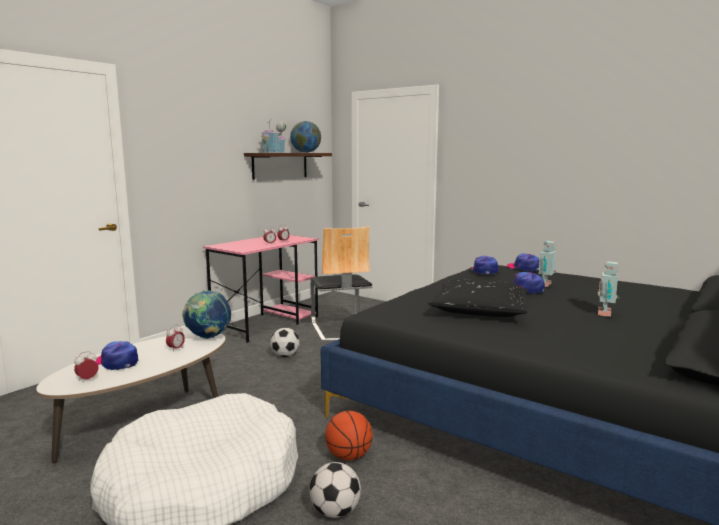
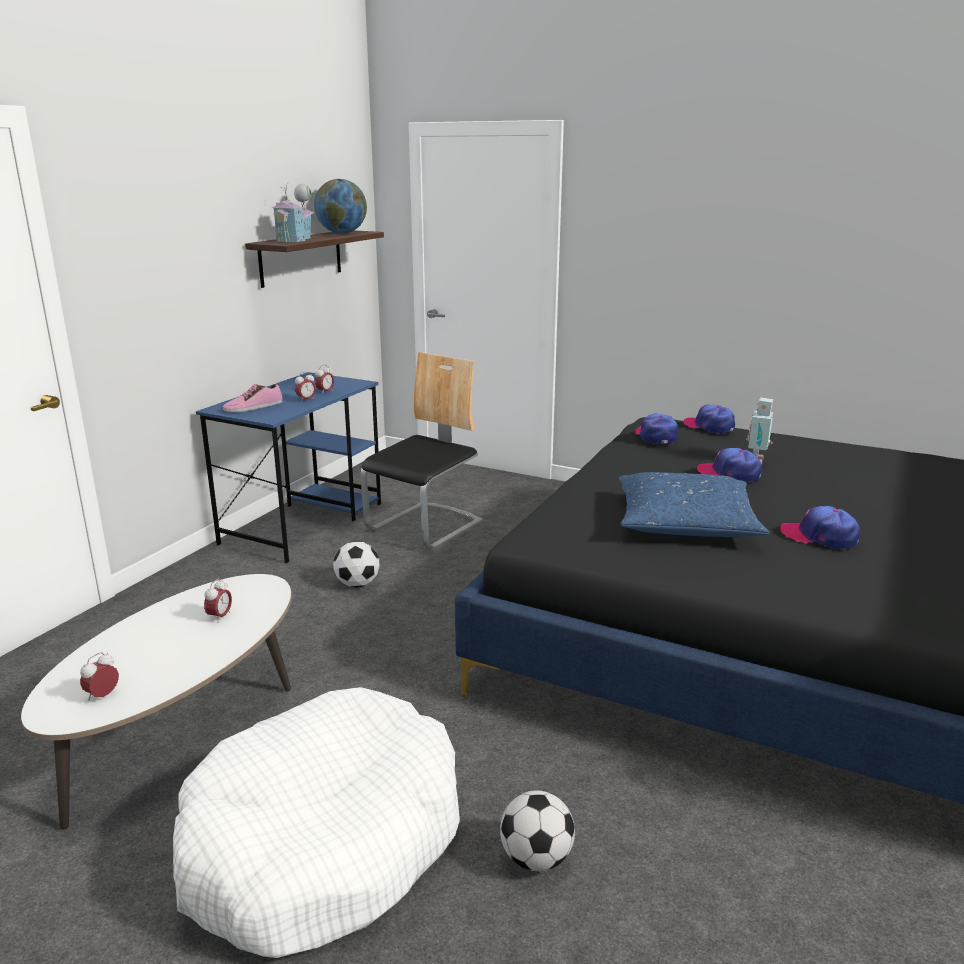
camera: 10 degrees left, 10 degrees up
(117, 362) = (134, 653): cap -> cap (819, 536)
(208, 337) = (261, 587): globe -> none
(237, 246) = (253, 407): none -> shoe
(267, 323) = (304, 522): pink desk -> blue desk
(340, 329) = (426, 526): chair -> chair turned 120 degrees counterclockwise
(348, 456) = (521, 760): basketball -> none
(479, 310) = (685, 522): black pillow -> blue pillow
(606, 314) = (860, 517): toy robot -> none

